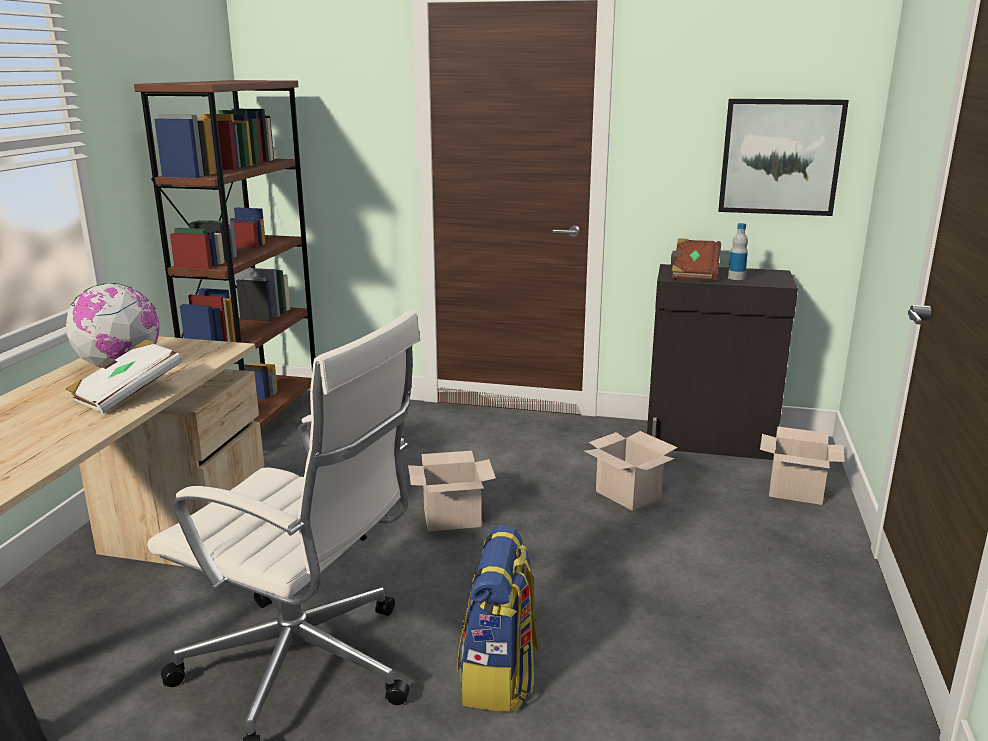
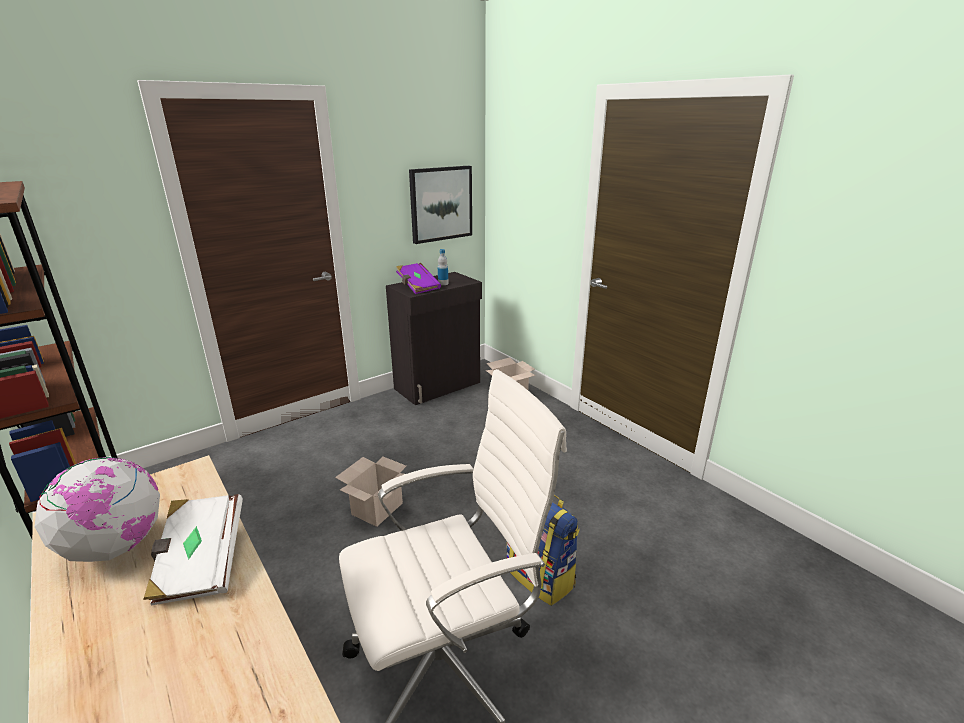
camera: 50 degrees left, 5 degrees up
(629, 494) = (447, 436): cardboard box -> none
(693, 273) = (417, 287): brown book -> purple book

